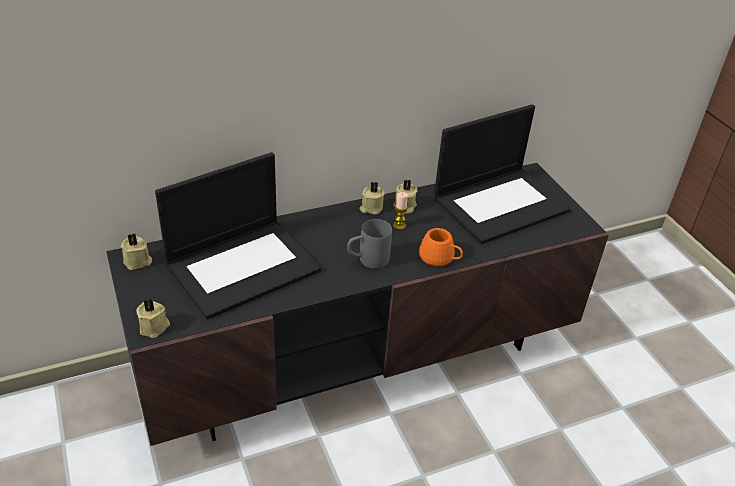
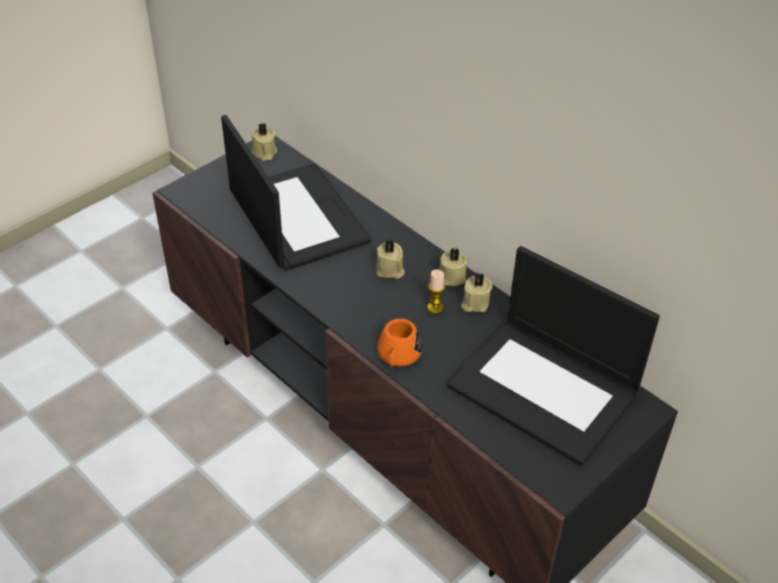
camera: 70 degrees right, 5 degrees up
(154, 327) = (188, 193): beige candle -> beige candle (390, 270)
(244, 266) = (296, 216): laptop -> laptop turned 150 degrees counterclockwise
(367, 260) = (357, 299): grey mug -> none

